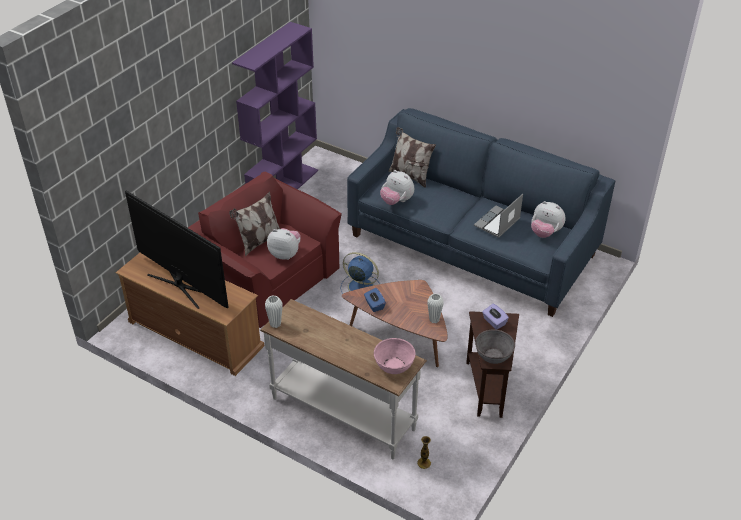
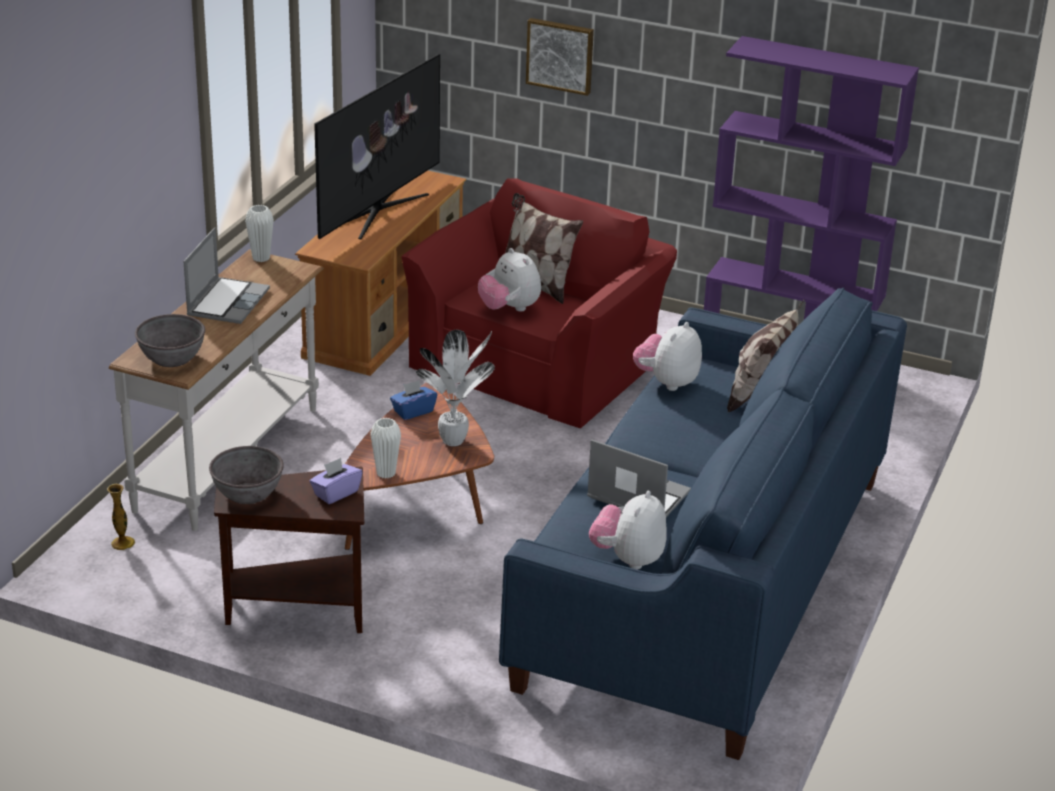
camera: 80 degrees right, 10 degrees down
(160, 141) = (560, 55): none -> picture
(285, 254) = (509, 308): plush toy -> plush toy turned 135 degrees clockwise
(329, 340) = (227, 302): none -> laptop
(359, 286) = (538, 454): blue fan -> none
(394, 365) = (172, 358): pink bowl -> grey bowl
(406, 292) = (455, 441): none -> potted plant

